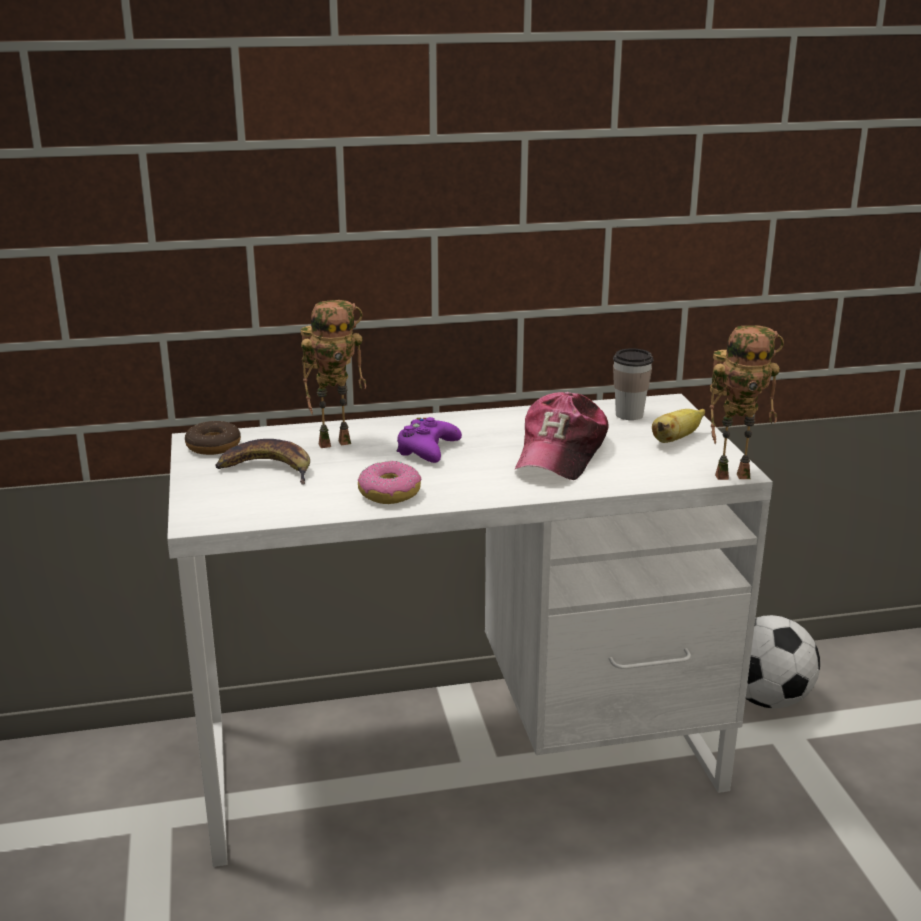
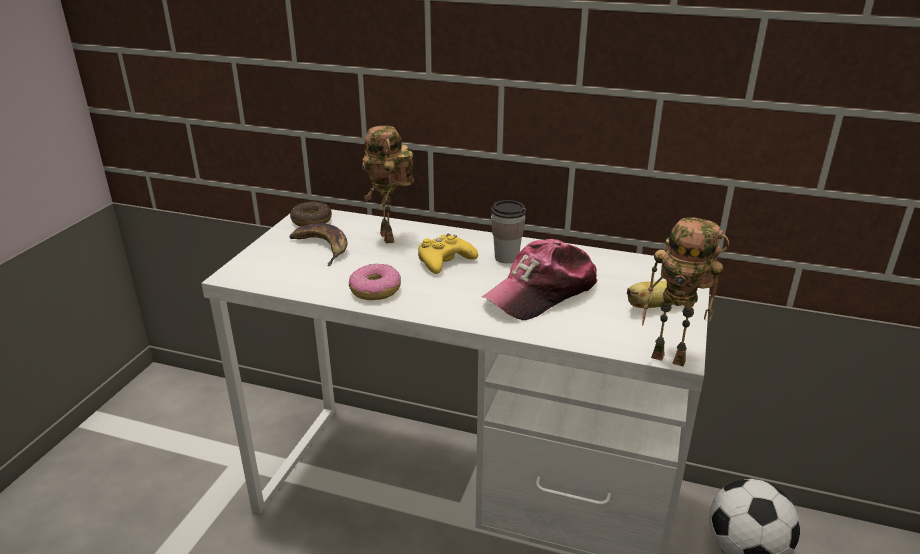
camera: 30 degrees right, 5 degrees up
(336, 442) = (390, 238): toy robot -> toy robot turned 60 degrees clockwise
(427, 449) = (445, 261): purple game controller -> yellow game controller
(629, 415) = (640, 272): cup -> cup (506, 257)

